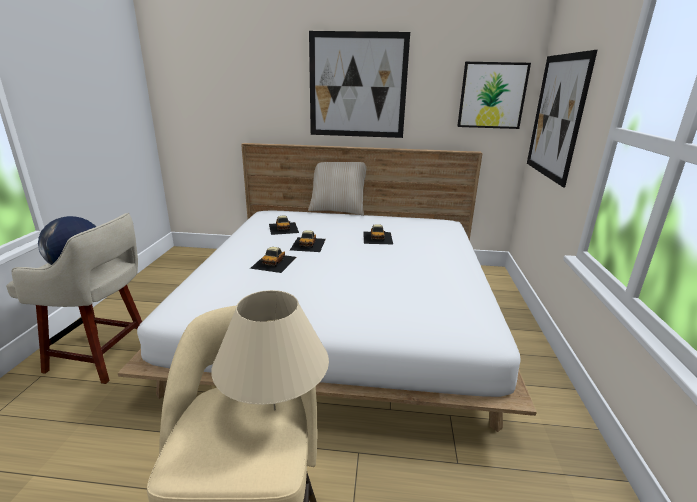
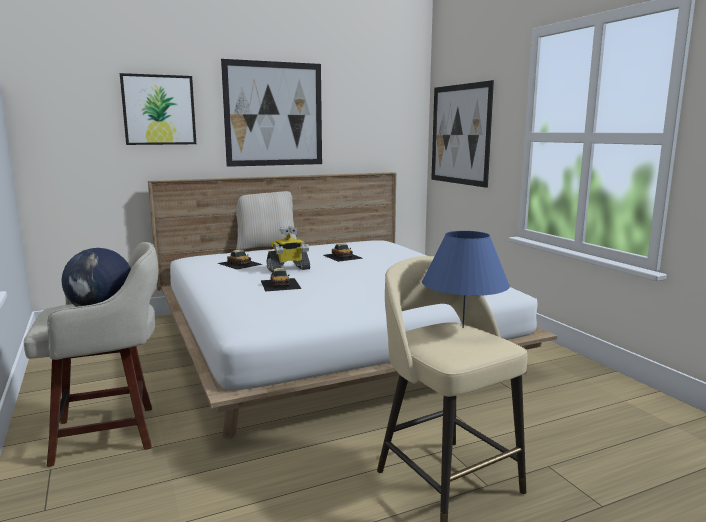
camera: 30 degrees left, 10 degrees down
(274, 410) = (463, 327): beige table lamp -> blue table lamp
(308, 244) = (288, 269): toy car -> toy robot
(492, 95) = (394, 121): picture -> picture (159, 110)

